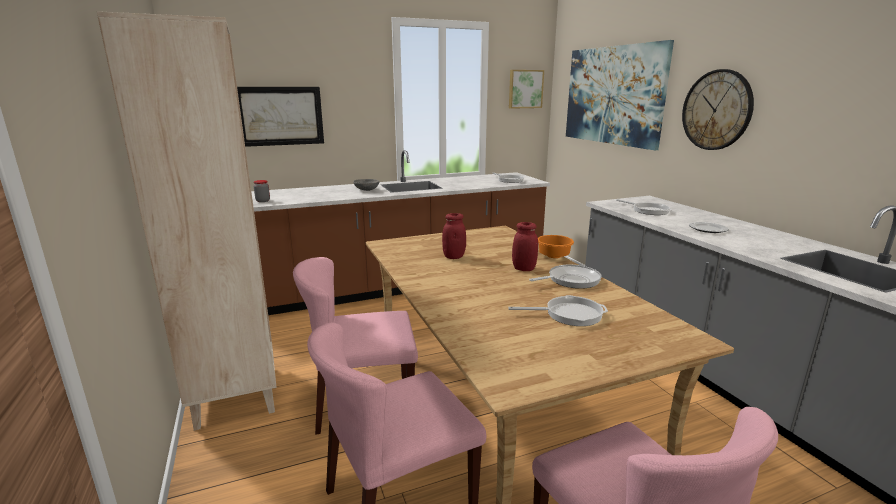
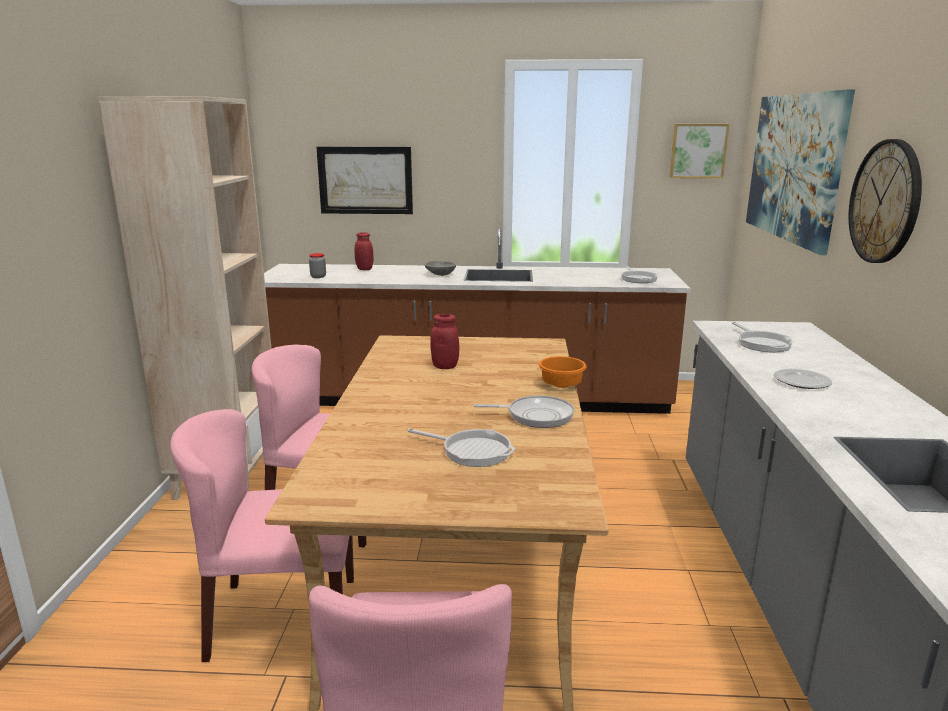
camera: 25 degrees right, 0 degrees up
(524, 269) = (502, 393): red jar -> red jar (364, 269)

